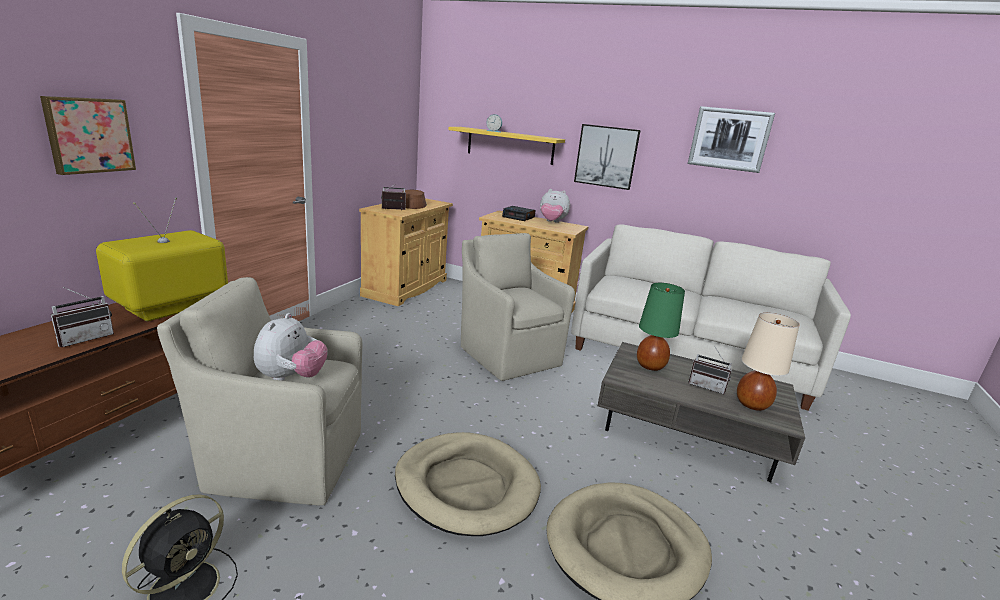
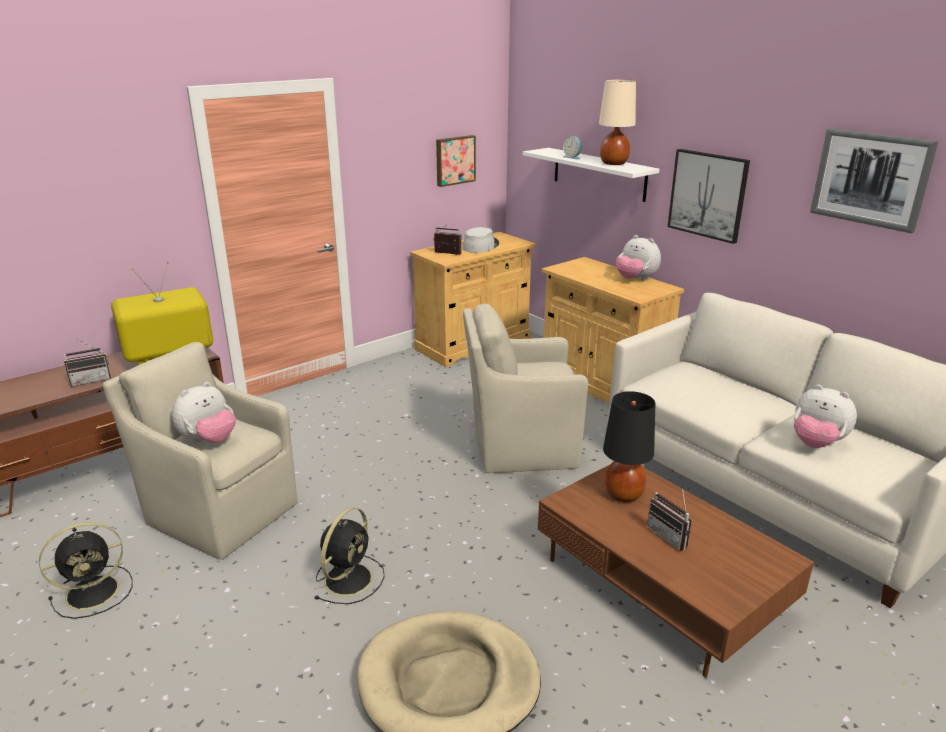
camera: 30 degrees right, 5 degrees up
(89, 135) = (110, 208): picture -> picture (454, 160)
(413, 205) = (480, 246): brown hat -> grey hat
(466, 486) = (349, 578): beige dog bed -> black fan
(508, 354) = (520, 446): beige armchair -> beige armchair turned 90 degrees counterclockwise
(510, 145) = (599, 174): yellow shelf -> white shelf
(519, 217) = (597, 269): alarm clock -> none
(650, 366) = (623, 494): green table lamp -> black table lamp
(688, 429) = (662, 586): grey coffee table -> brown coffee table
(741, 311) = (816, 443): none -> plush toy
(751, 404) = (706, 572): beige table lamp -> beige table lamp (613, 163)

